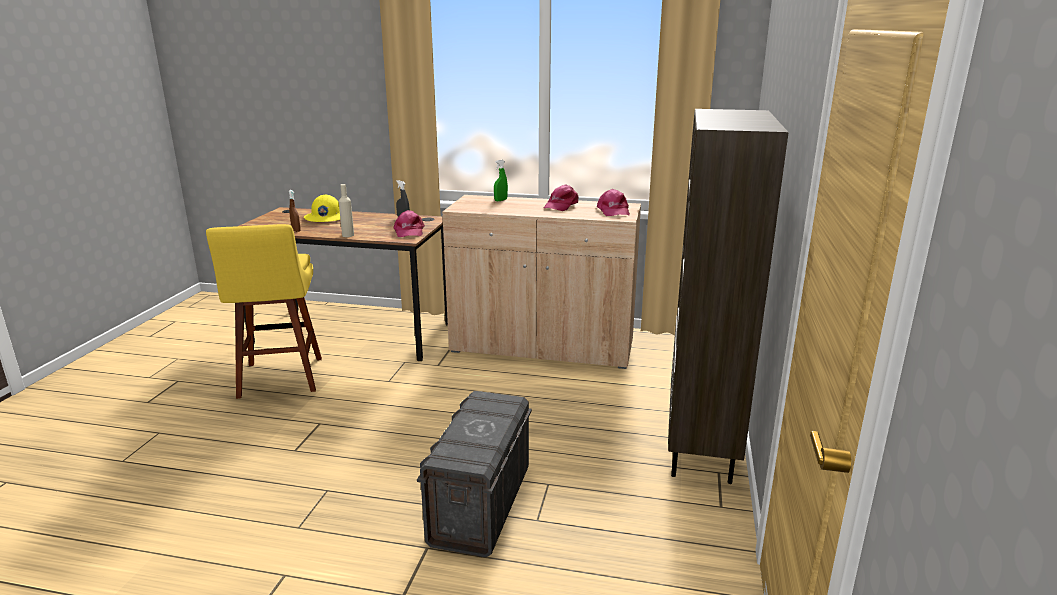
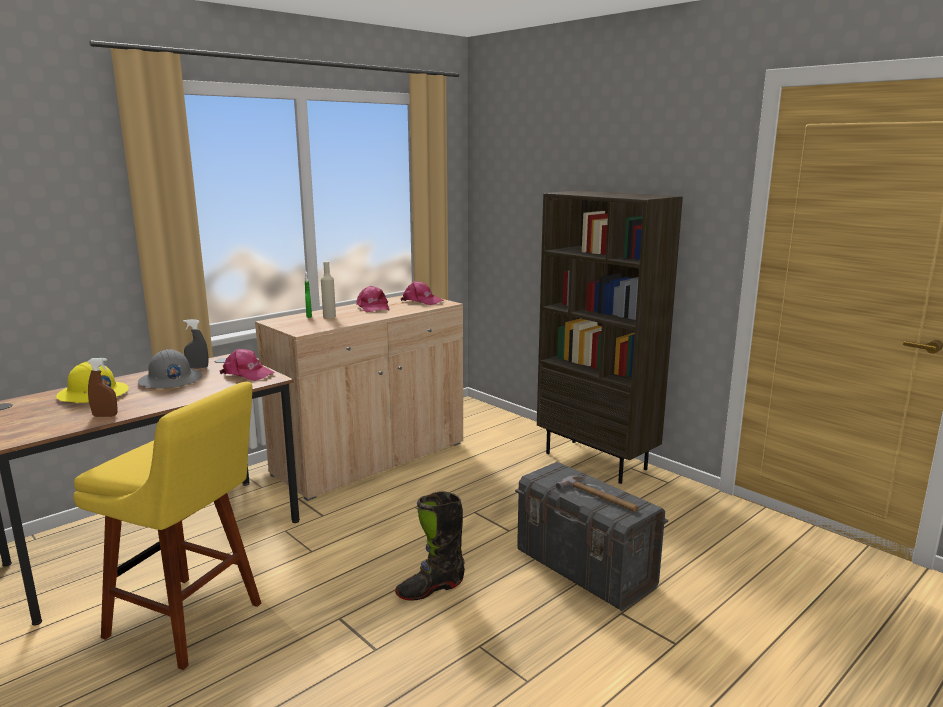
camera: 55 degrees left, 5 degrees down
(348, 235) = (194, 397): beige bottle -> beige bottle (329, 316)
(370, 222) = (170, 381): none -> grey hard hat
(382, 443) = (430, 589): none -> black boot
(471, 436) = (599, 497): none -> hammer

